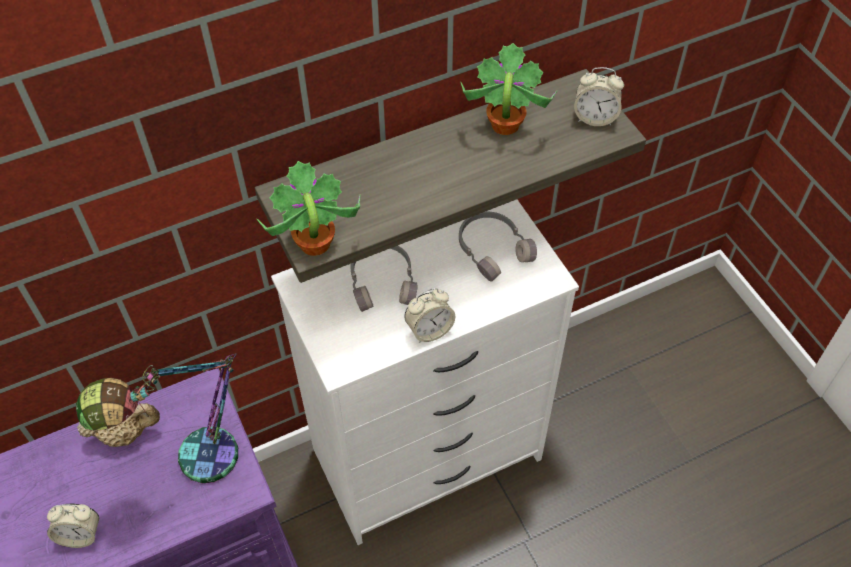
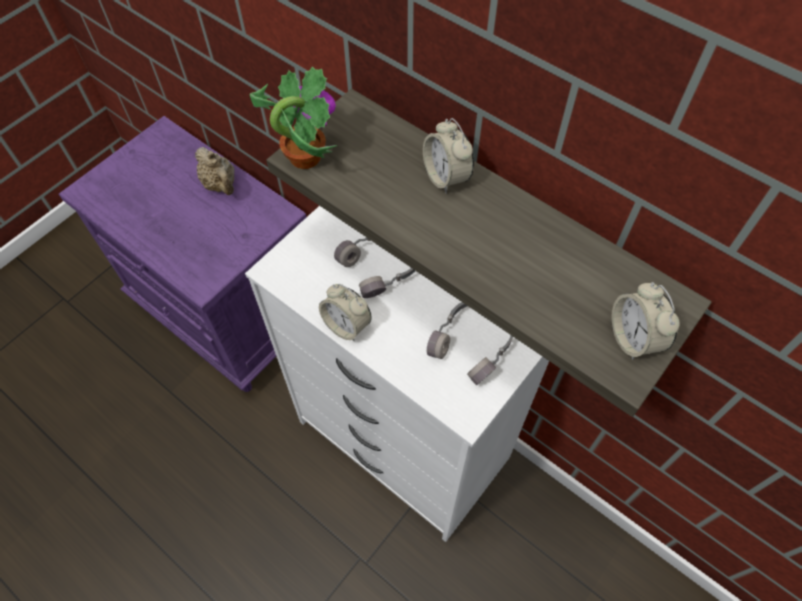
camera: 65 degrees right, 5 degrees up
(80, 534) = (130, 200): alarm clock -> alarm clock (446, 177)
(190, 462) = (213, 236): table lamp -> none
(504, 125) = (557, 251): potted plant -> none

